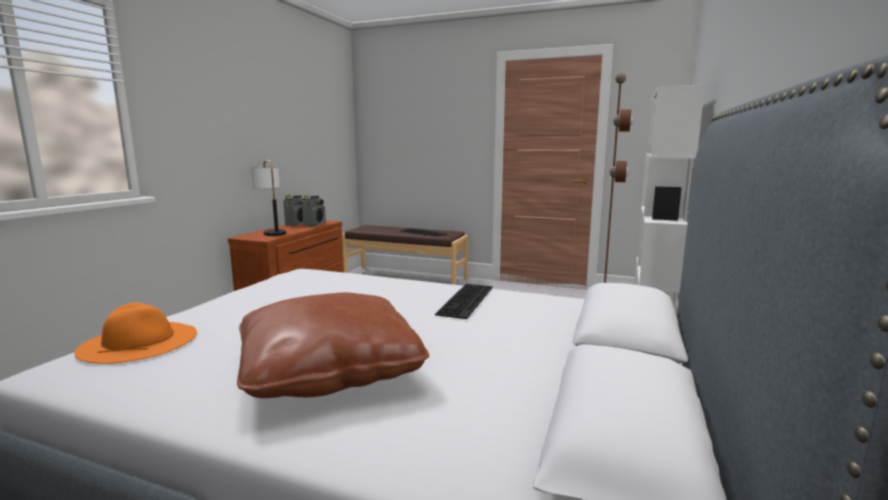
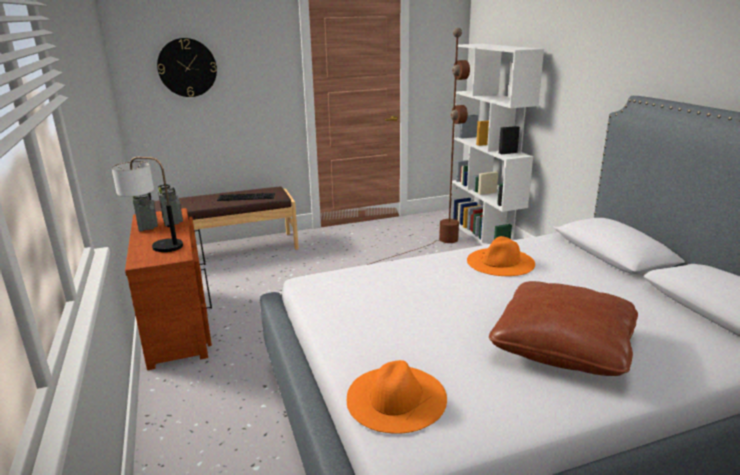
camera: 40 degrees left, 10 degrees up
(403, 122) = (187, 67): none -> wall clock
(468, 300) = (500, 262): keyboard -> orange hat

